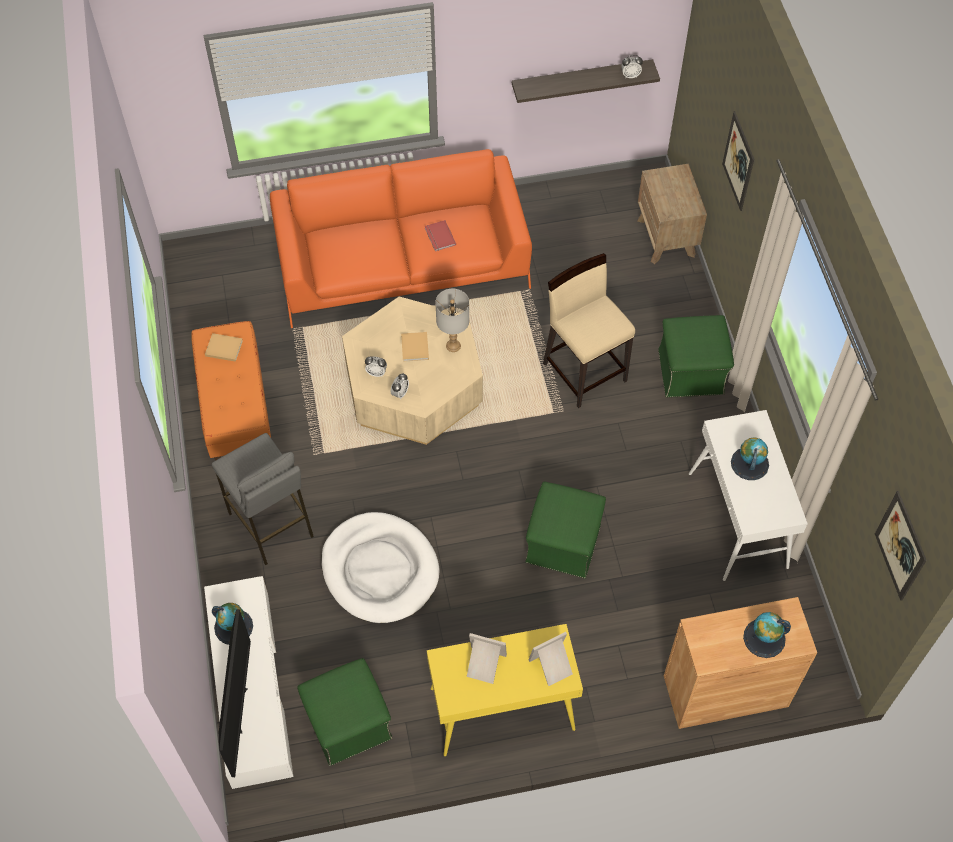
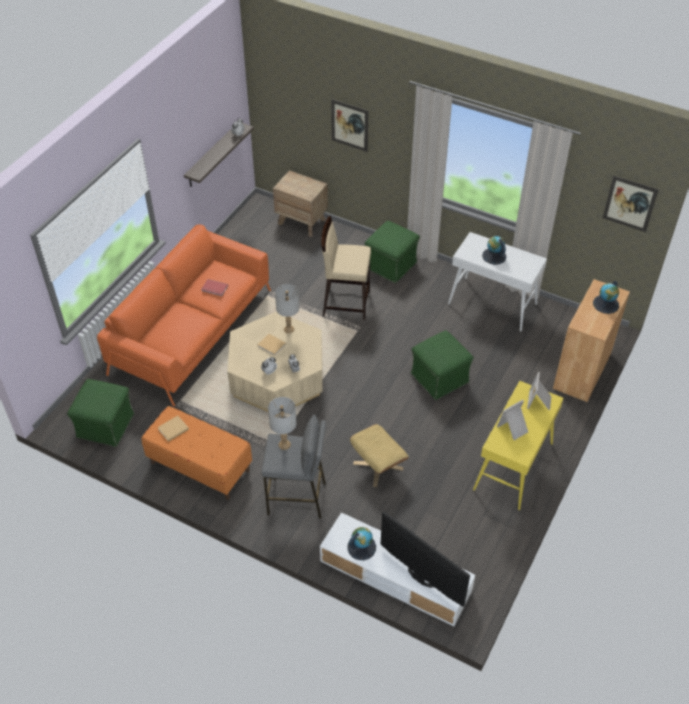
camera: 50 degrees left, 10 degrees down
(261, 457) = (284, 444): none -> grey table lamp
(347, 724) = (461, 542): green ottoman -> green ottoman (105, 426)
(380, 570) = (378, 466): white dog bed -> beige ottoman

